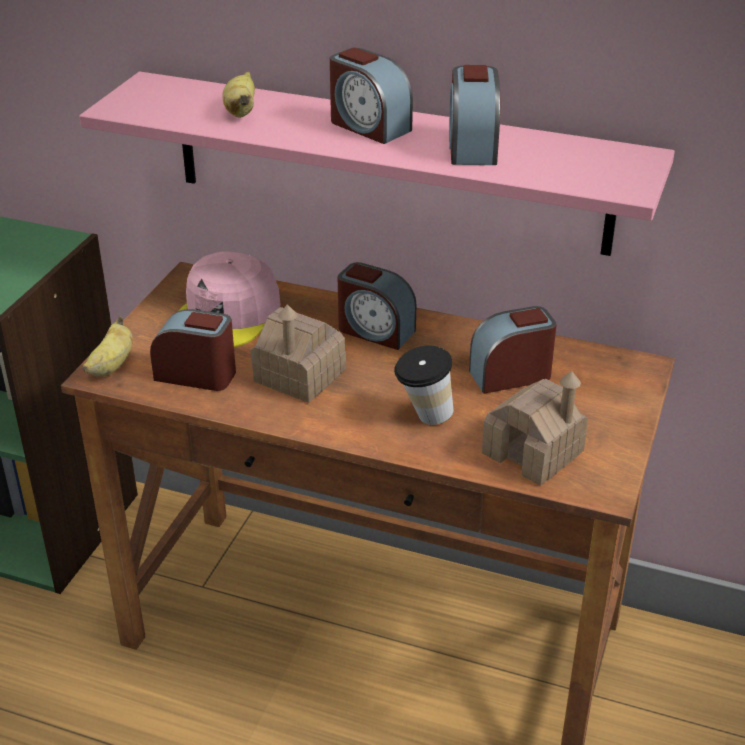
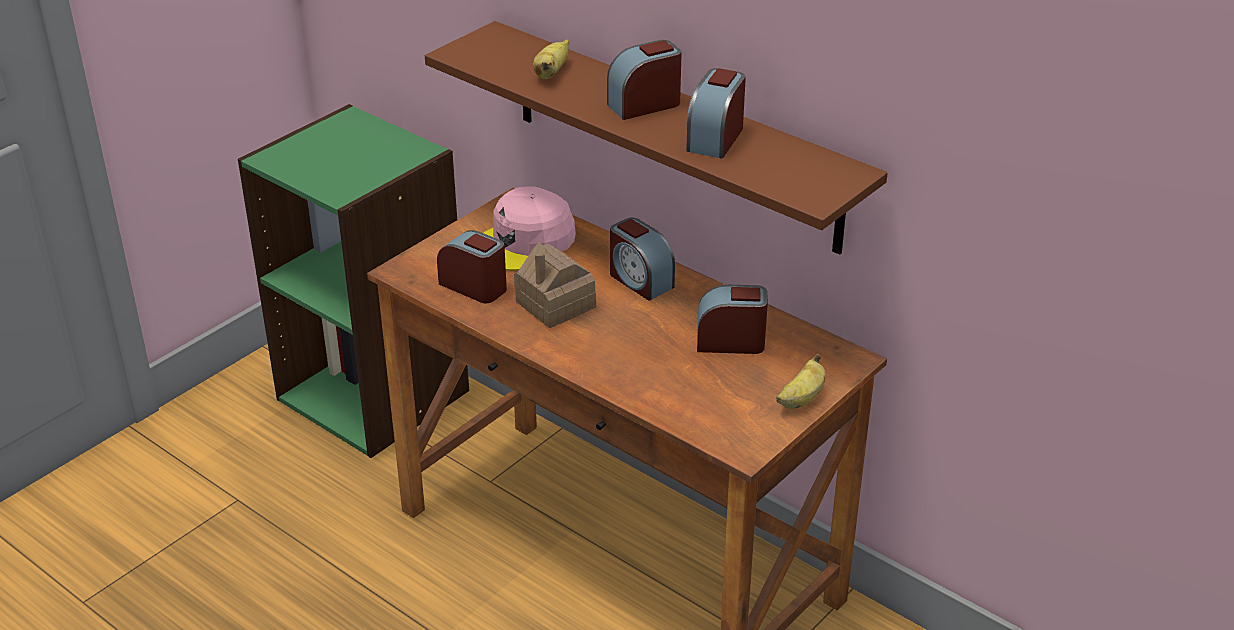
camera: 20 degrees right, 0 degrees up
(111, 366) = (412, 265): banana -> banana (801, 399)
(368, 126) = (644, 104): alarm clock -> alarm clock turned 90 degrees clockwise
(388, 163) = (674, 136): pink shelf -> brown shelf
(423, 417) = (634, 360): cup -> none
(533, 452) = (706, 407): toy house -> none

